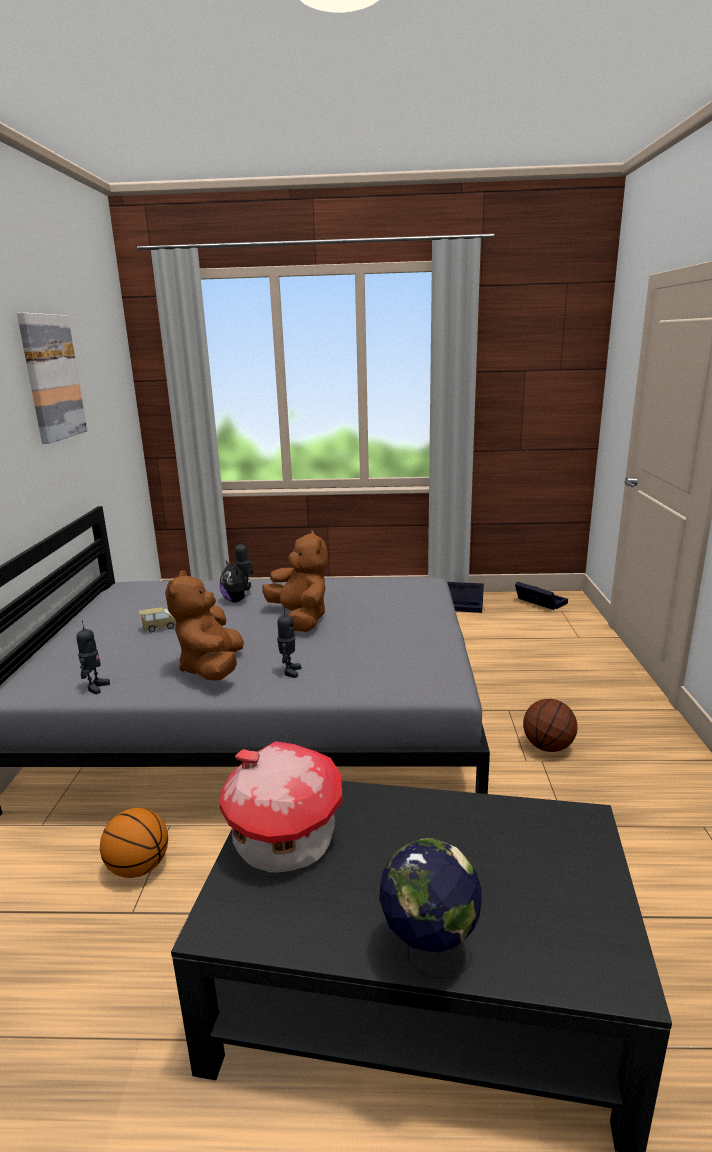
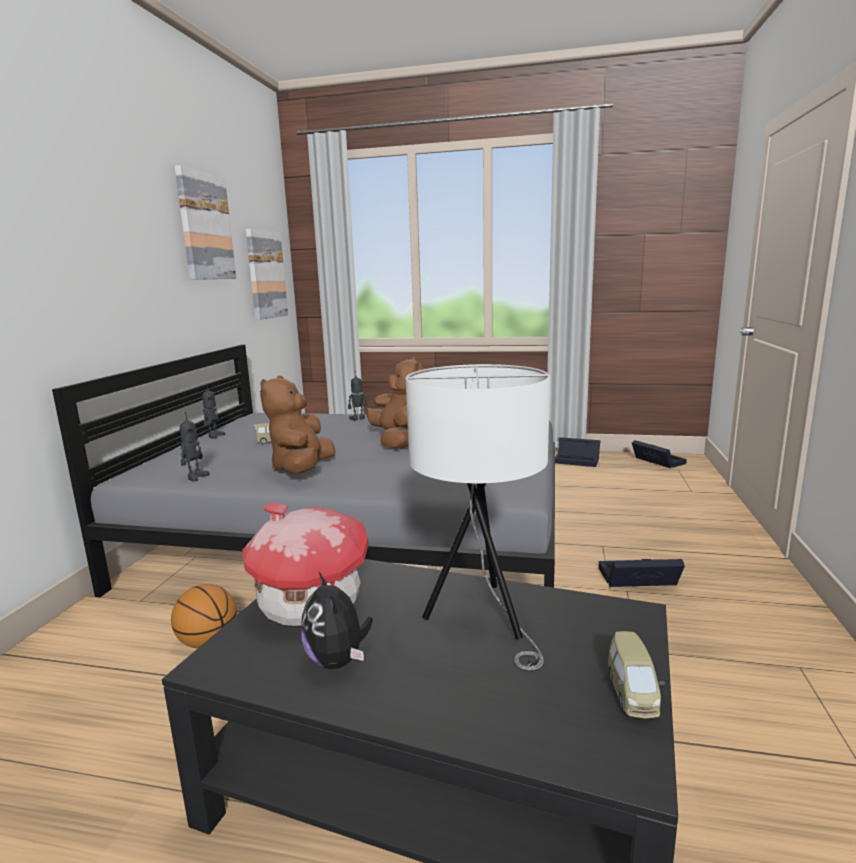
camera: 10 degrees right, 5 degrees down
(113, 417) = (266, 274): none -> picture
(237, 600) = (348, 427): plush toy -> plush toy (338, 660)
(290, 672) = (371, 475): toy robot -> toy robot (214, 436)
(429, 951) = (415, 710): globe -> none
(455, 840) = (482, 618): none -> white table lamp
(548, 747) = (636, 580): basketball -> black storage box
(607, 907) = (632, 693): none -> toy car

